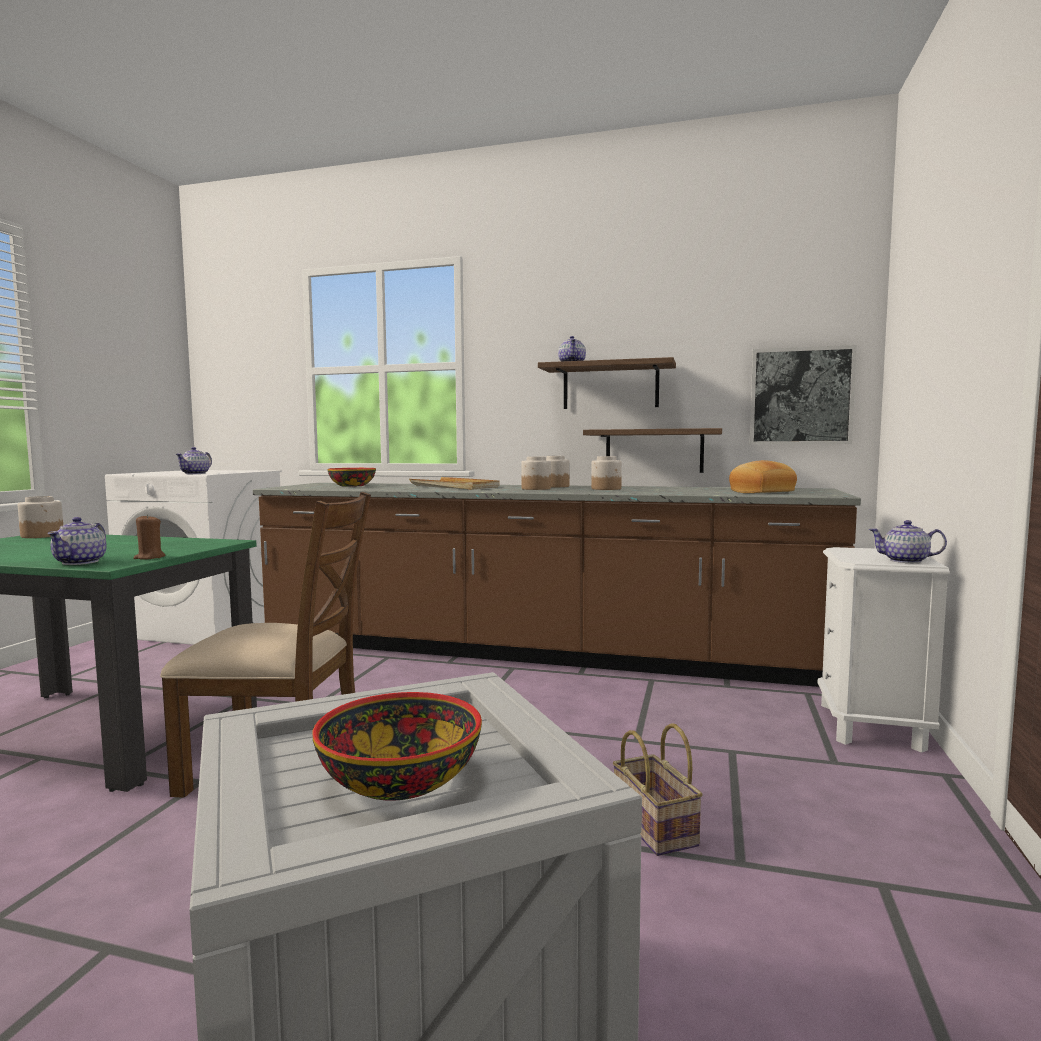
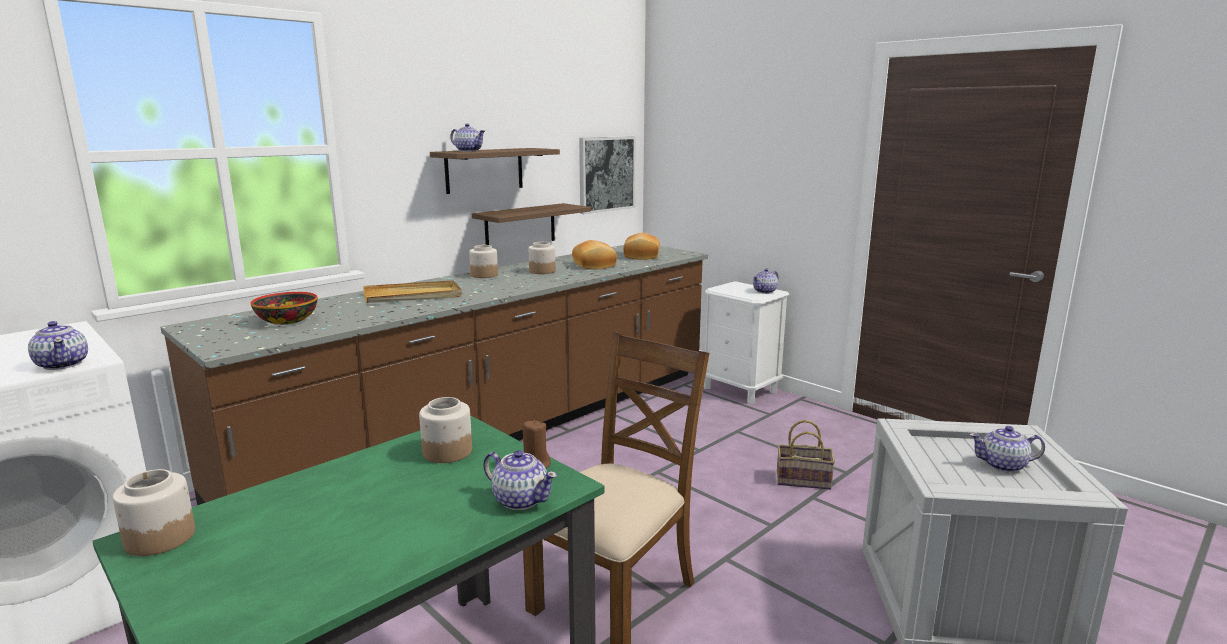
camera: 60 degrees left, 10 degrees up
(400, 781) = (1003, 465): bowl -> teapot
(535, 488) = (497, 283): jar -> jar (447, 452)
(673, 491) = (595, 265): none -> bread

